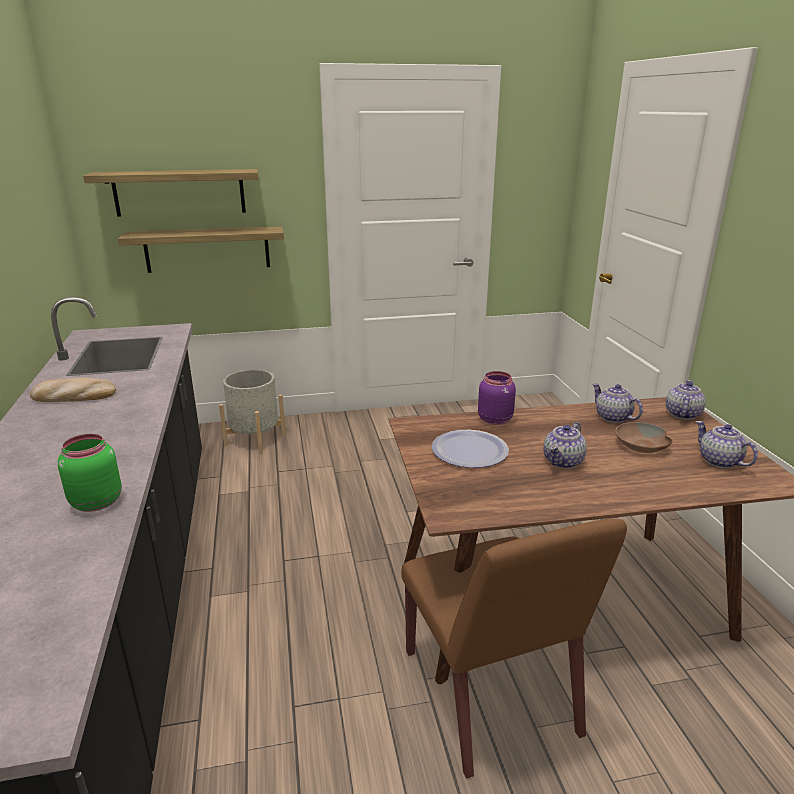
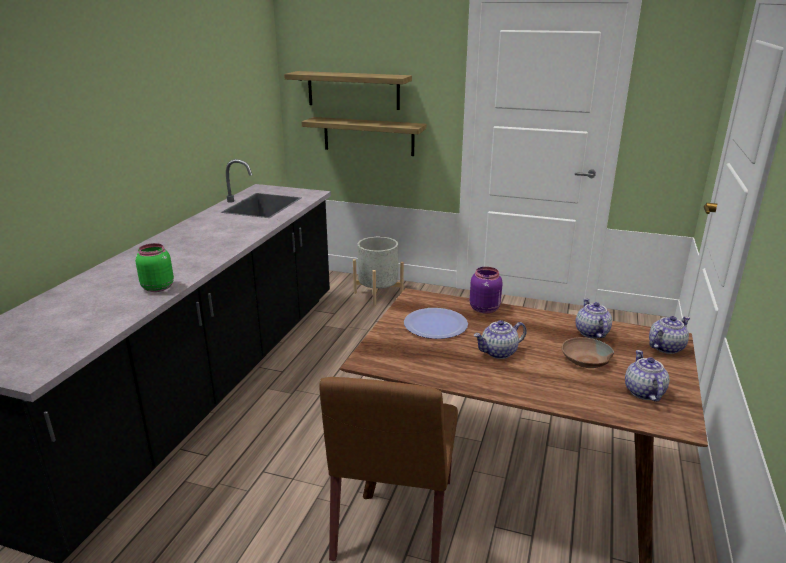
camera: 30 degrees right, 0 degrees up
(74, 396) = (211, 225): bread -> none

